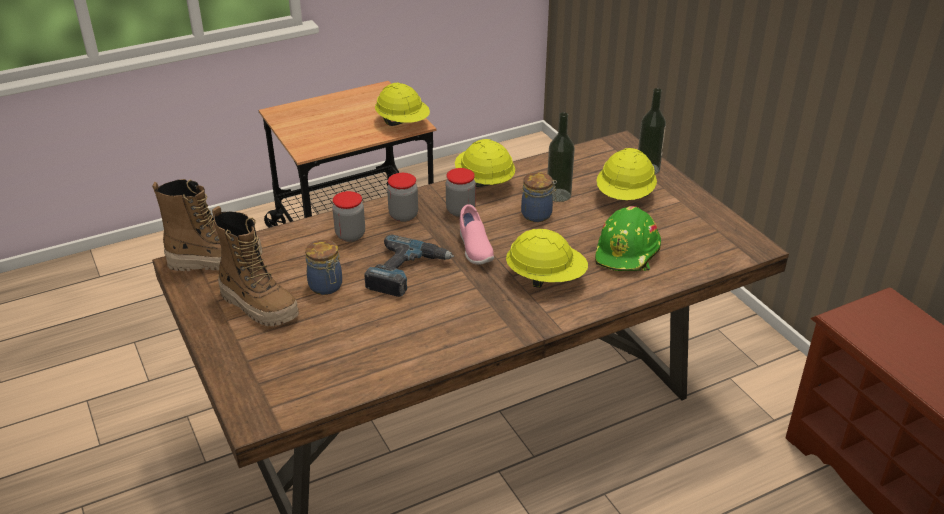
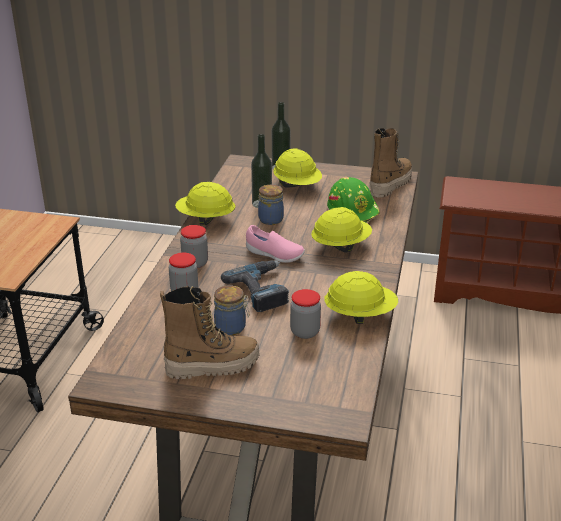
camera: 50 degrees left, 5 degrees down
(215, 261) = (122, 364): boot -> boot (390, 184)
(403, 123) = (48, 225): yellow hard hat -> yellow hard hat (360, 315)
(460, 210) = (224, 241): jar -> jar (305, 332)

